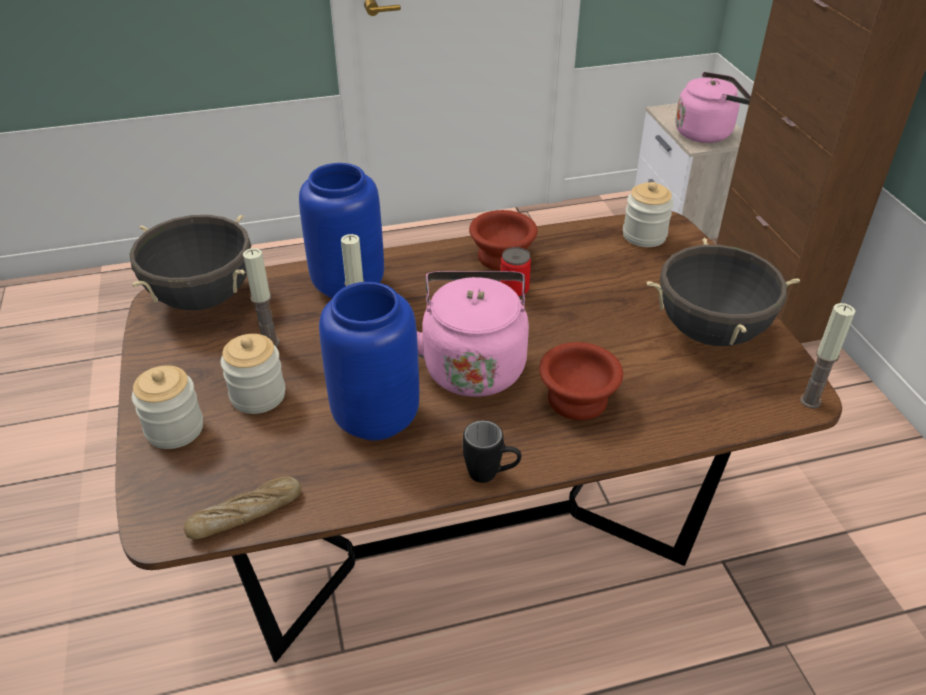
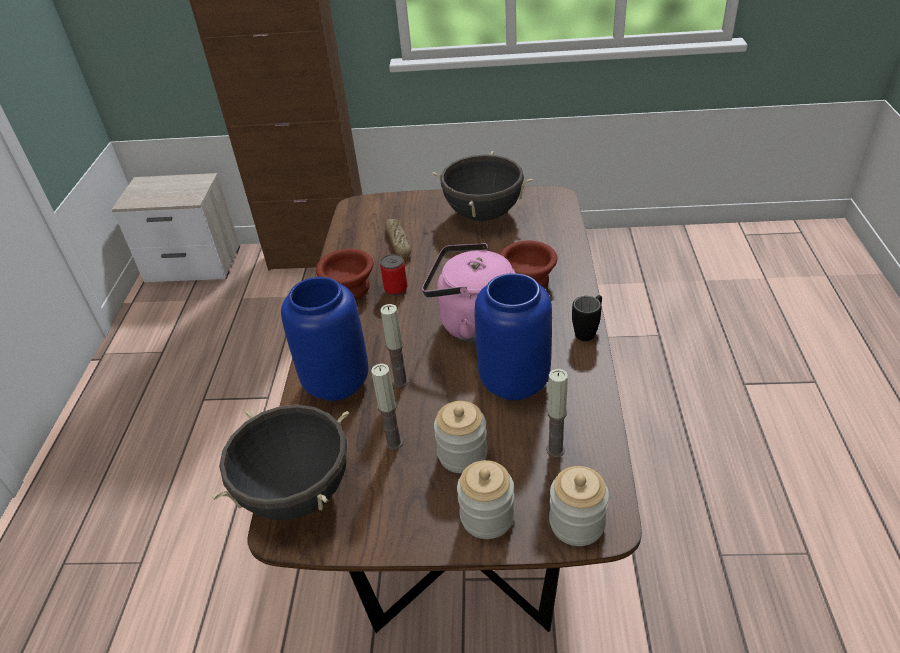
camera: 70 degrees left, 0 degrees up
(246, 514) = (600, 467): bread -> bread (398, 242)
(644, 235) = (365, 217): jar -> jar (577, 523)
(706, 132) = (180, 190): pink kettle -> none
(810, 401) = (558, 195): candle -> candle (555, 450)

